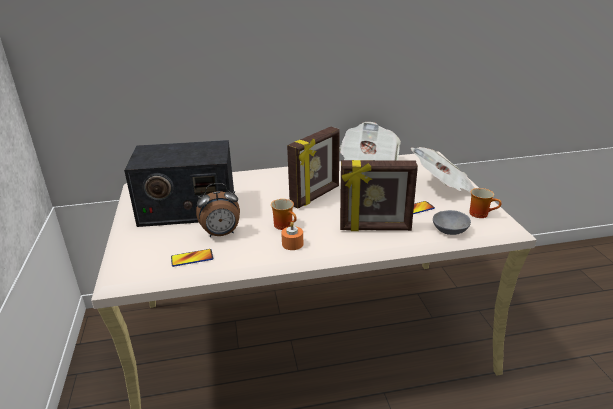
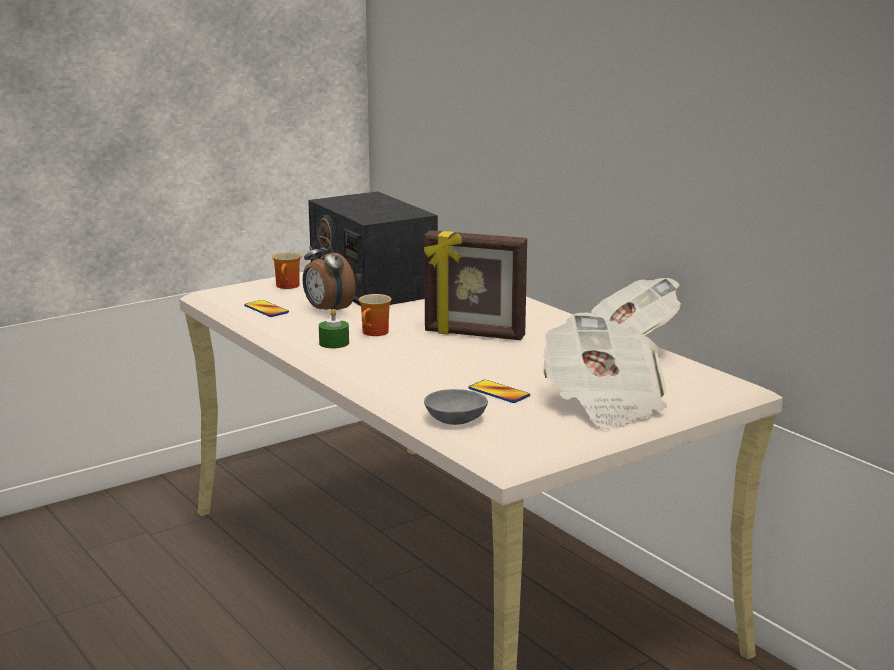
camera: 65 degrees right, 10 degrees down
(292, 244) = (334, 343): orange candle -> green candle
(375, 228) = (413, 376): picture frame -> none
(481, 213) = (532, 435): mug -> mug (289, 286)

